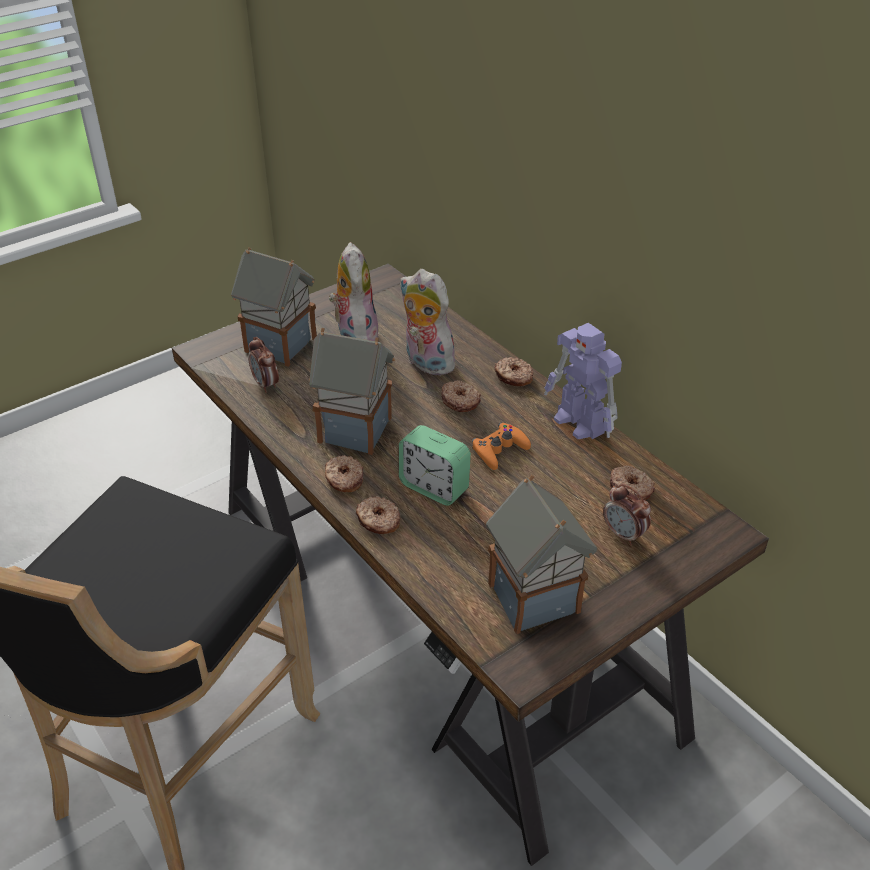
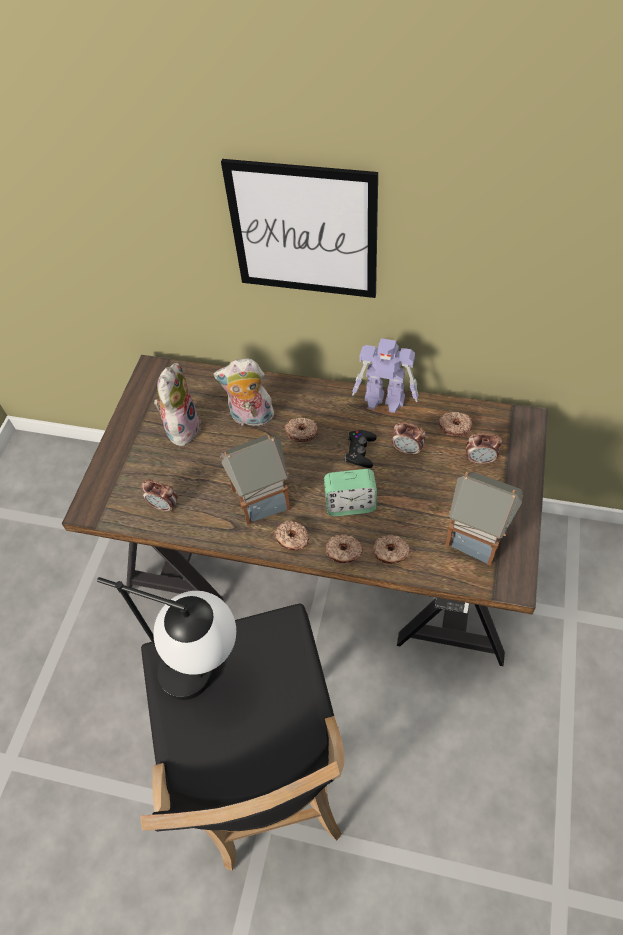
camera: 35 degrees left, 15 degrees up
(136, 537) = (207, 679): none -> table lamp
(279, 345) = (138, 469): toy house -> none
(354, 335) = (182, 427): plush toy -> plush toy turned 60 degrees clockwise
(499, 450) = (360, 451): orange game controller -> black game controller
(513, 377) = (315, 393): donut -> donut (391, 553)
(551, 478) = (407, 450): none -> alarm clock
(554, 150) = (304, 231): none -> picture

